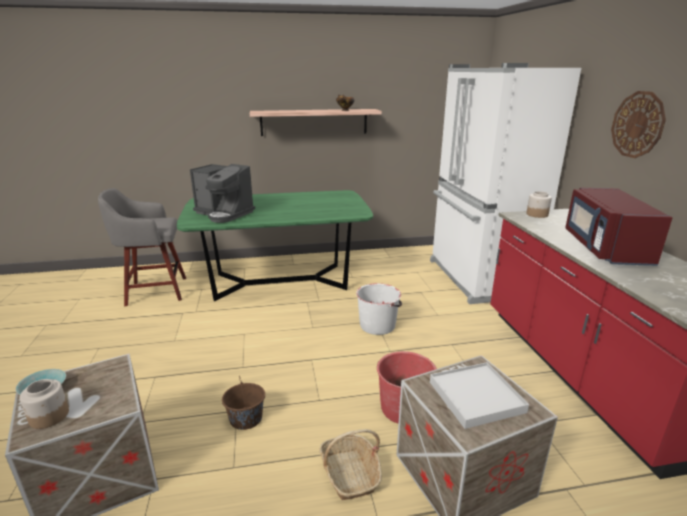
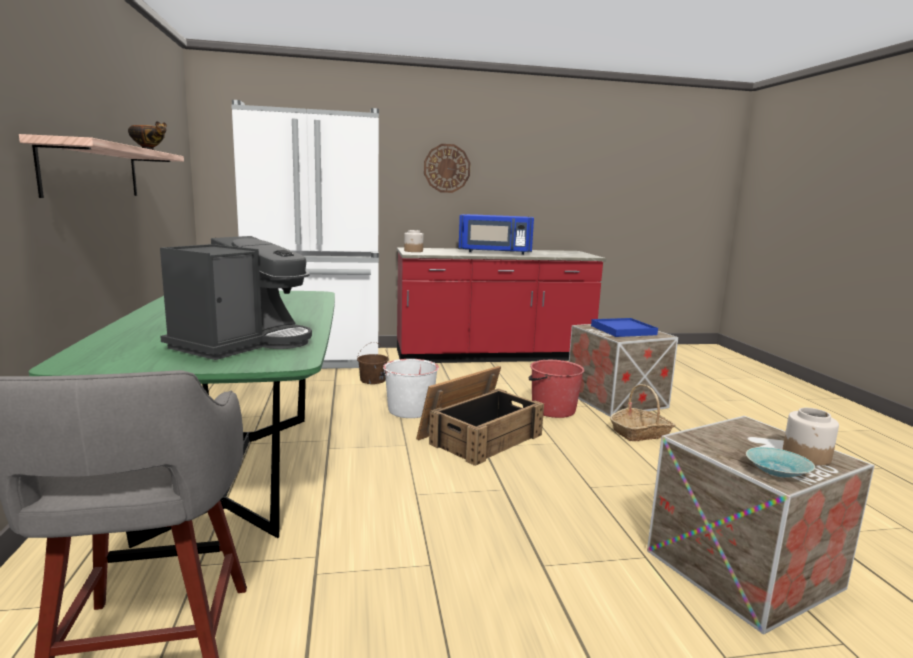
camera: 90 degrees left, 10 degrees down
(246, 419) = (601, 480): brown bucket -> brown bucket (373, 380)
(330, 358) = (480, 436): none -> crate
(476, 397) = (623, 330): white tray -> blue tray
(604, 248) = (495, 252): red microwave -> blue microwave

